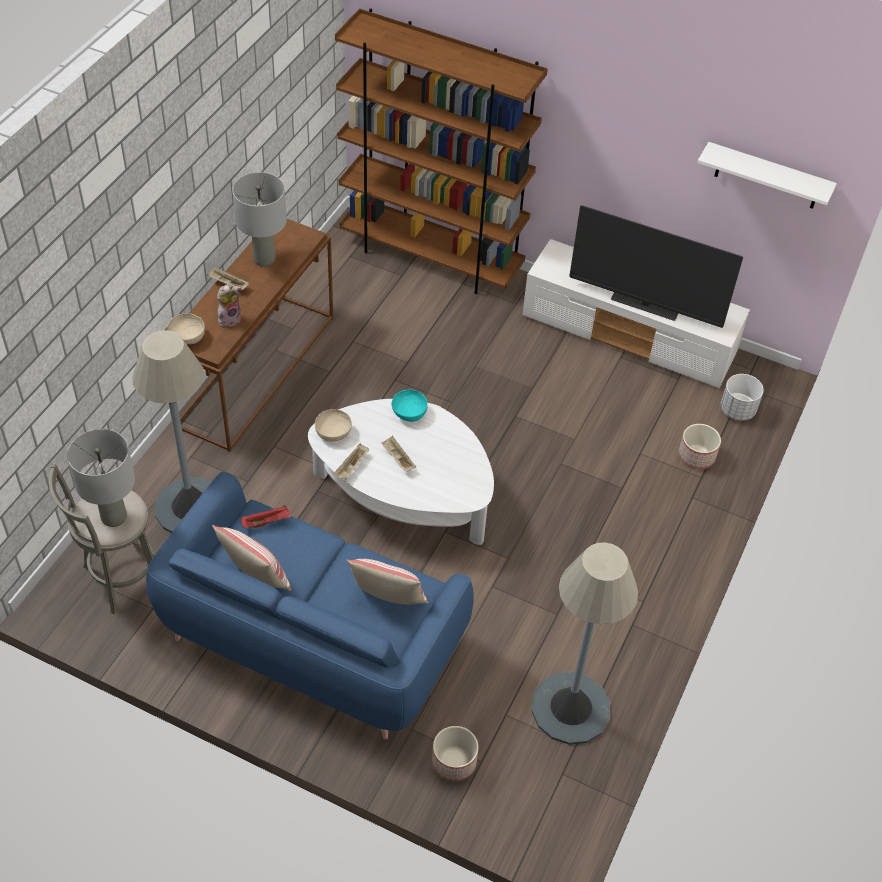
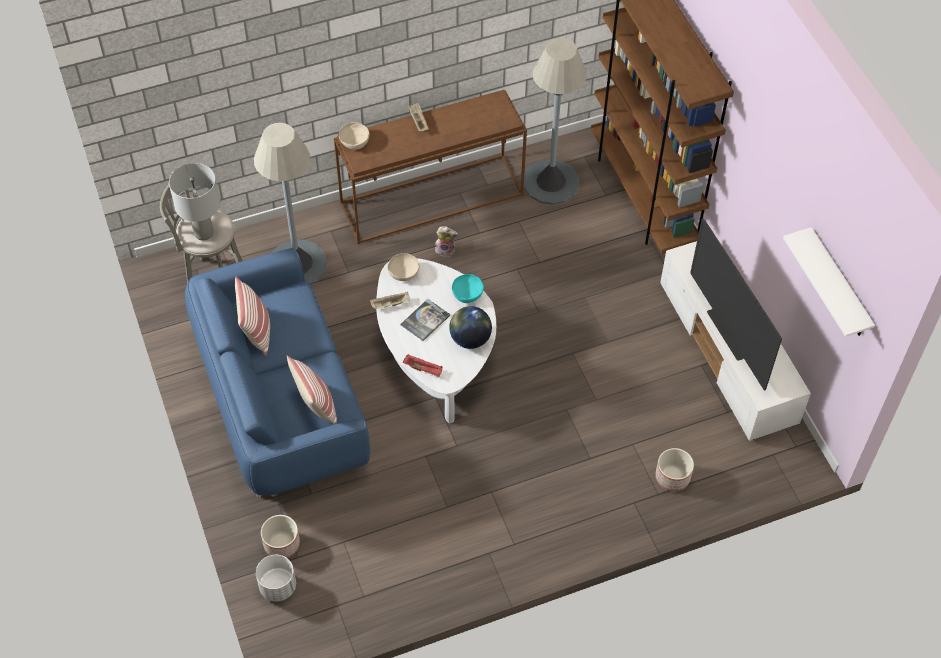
camera: 45 degrees right, 5 degrees up
(229, 318) = (393, 146): plush toy -> plush toy (446, 250)
(264, 259) = (461, 118): grey table lamp -> none
(267, 522) = (297, 302): red tray -> red tray (423, 369)
(398, 459) = (425, 320): beige tray -> book
(453, 447) = (470, 339): none -> globe
(570, 708) = (387, 571): grey floor lamp -> grey floor lamp (551, 182)
(737, 410) = (746, 467): white planter -> white planter (278, 586)

